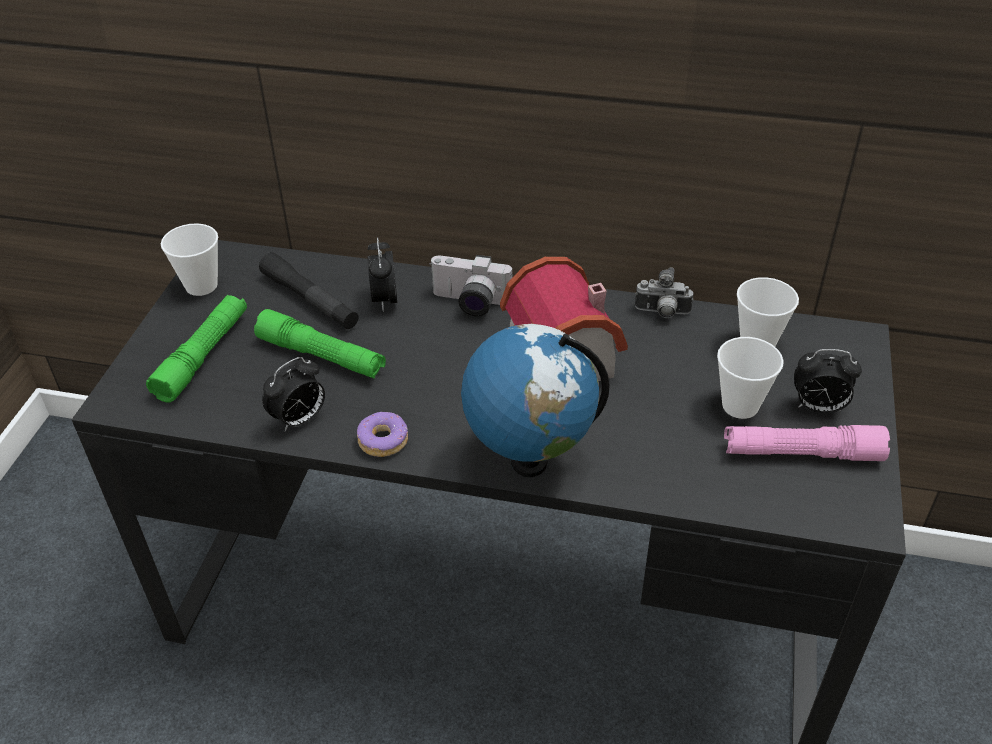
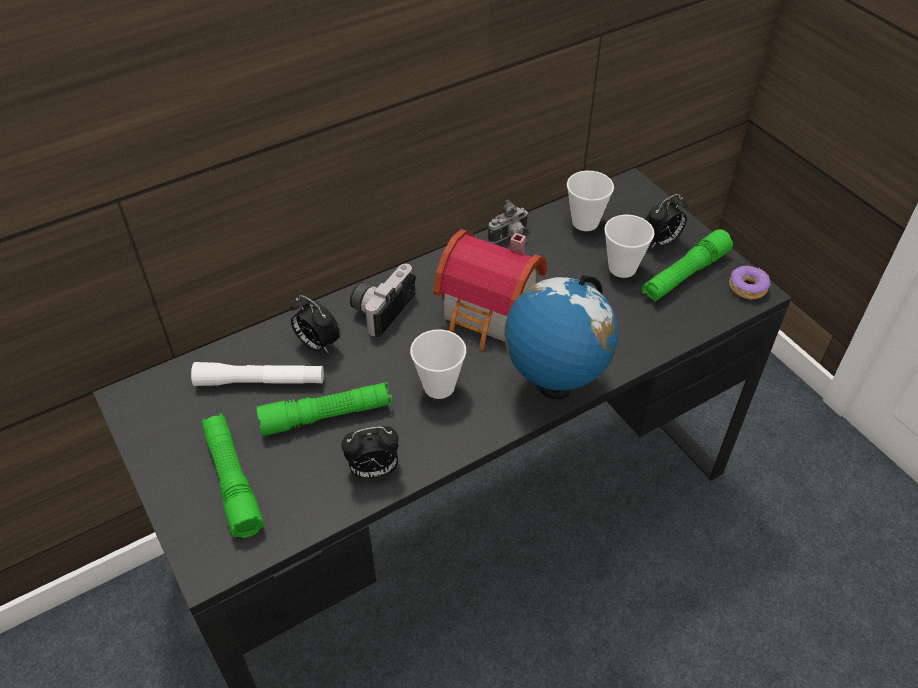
camera: 45 degrees left, 5 degrees up
(201, 286) = (151, 429): cup -> cup (439, 386)
(299, 420) = (373, 471): alarm clock -> alarm clock turned 75 degrees clockwise
(310, 300) = (260, 381): black flashlight -> white flashlight
(383, 440) = (449, 441): donut -> donut (747, 287)
(469, 303) = (381, 308): camera -> camera turned 150 degrees clockwise
(801, 453) = (684, 275): pink flashlight -> green flashlight

